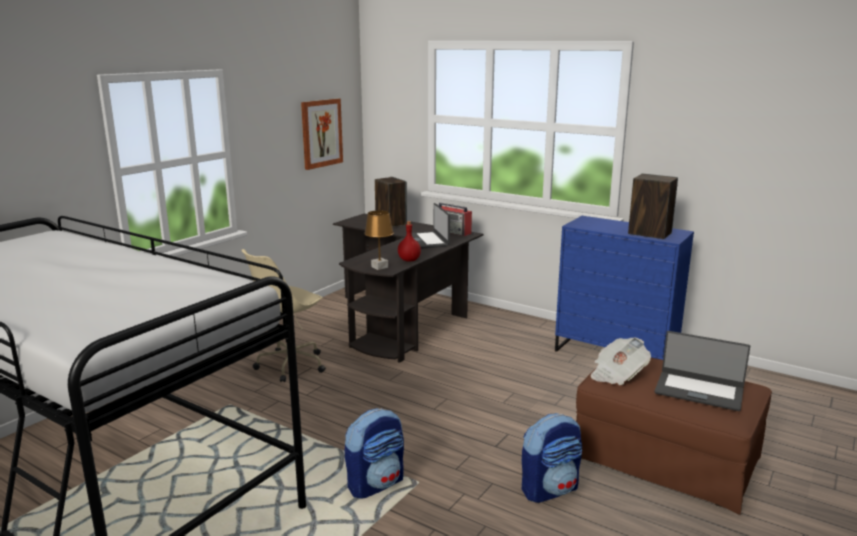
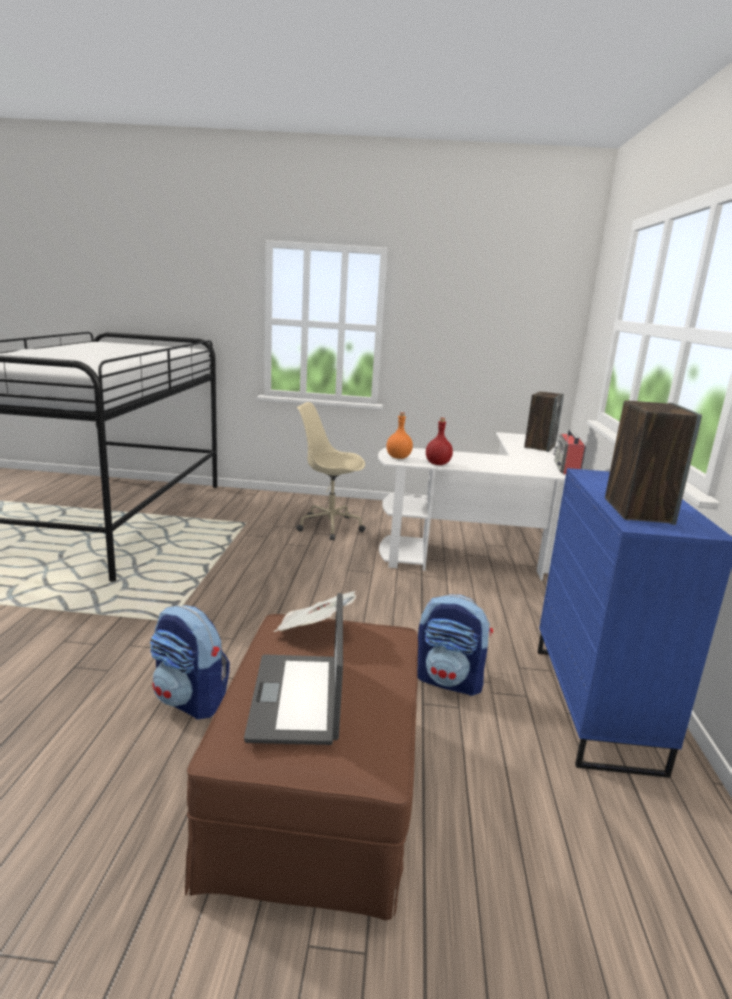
camera: 60 degrees right, 0 degrees up
(321, 133) = (511, 332): picture -> none
(376, 484) = (159, 602): backpack -> backpack (449, 681)
(379, 267) = (399, 457): brown table lamp -> orange bottle
(404, 318) = (488, 549): black desk -> white desk
(428, 240) = (515, 463): laptop -> none

